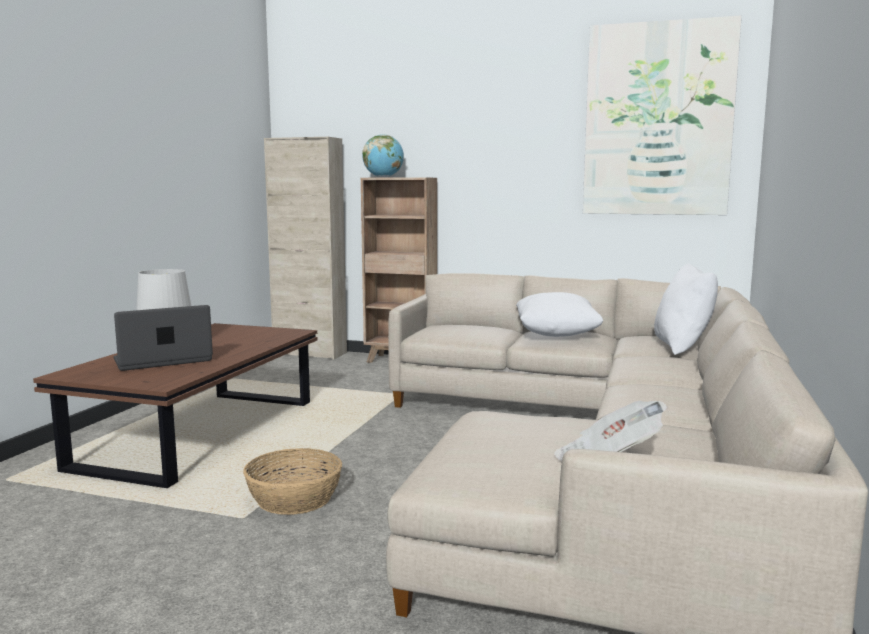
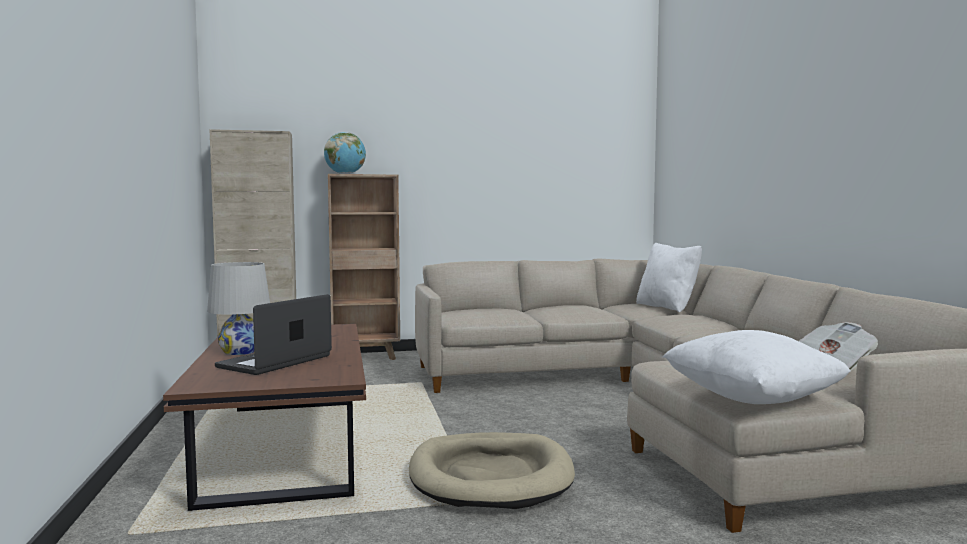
camera: 30 degrees left, 5 degrees down
(295, 498) = (491, 476): basket -> beige dog bed
(556, 335) = (565, 308): white pillow -> white pillow (752, 399)
(658, 120) = (582, 132): picture -> none

